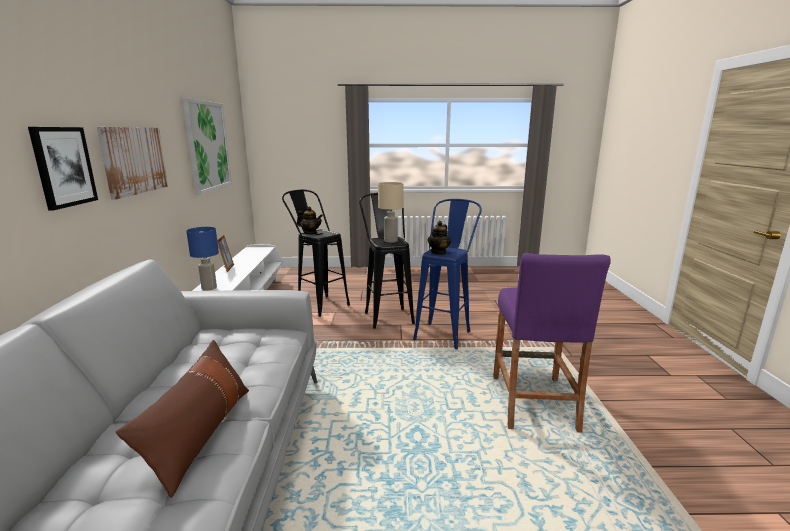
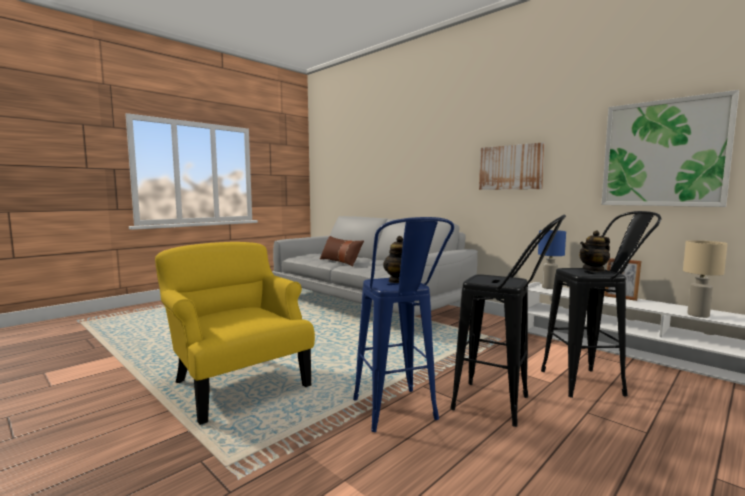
camera: 135 degrees right, 10 degrees down
(63, 166) = (454, 169): picture -> none
(390, 241) = (495, 281): beige table lamp -> beige table lamp (698, 315)
(533, 402) = (237, 384): purple stool -> yellow armchair

